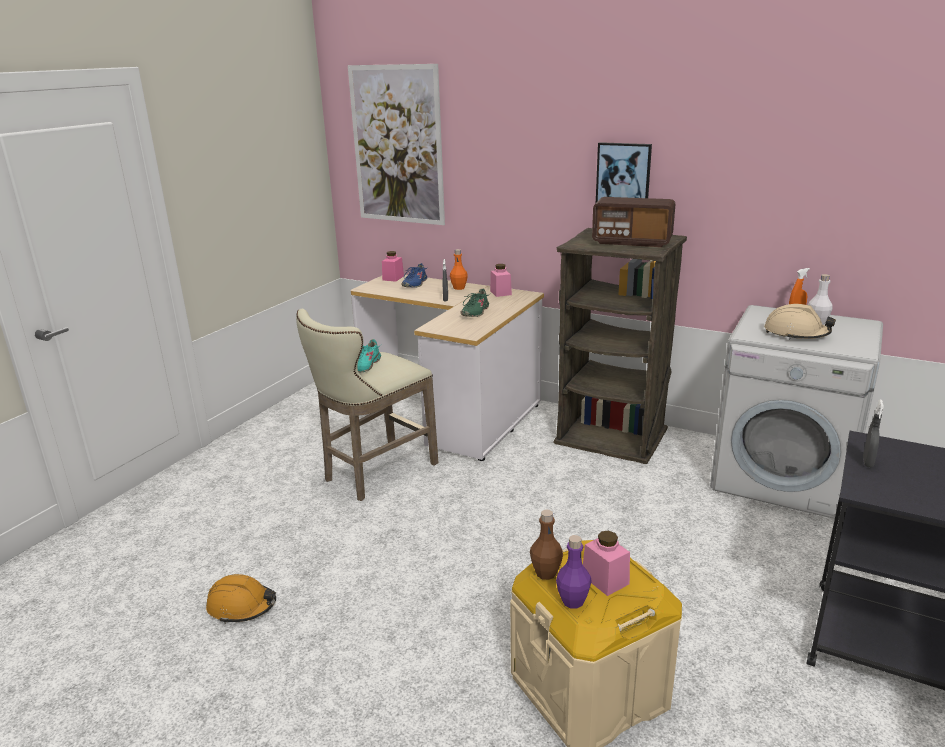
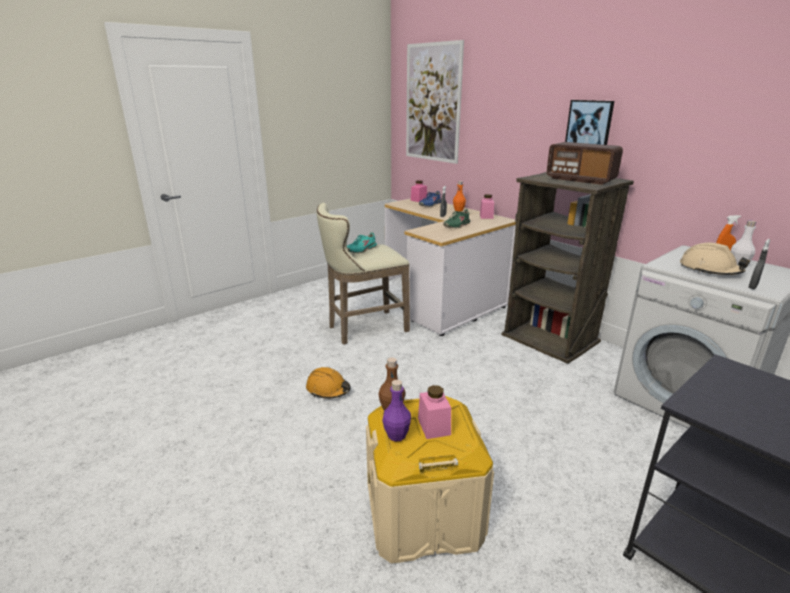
camera: 20 degrees right, 0 degrees up
(242, 606) = (230, 391): orange hard hat -> orange hard hat (328, 390)
(867, 462) = (714, 383): grey spray bottle -> grey spray bottle (752, 287)

